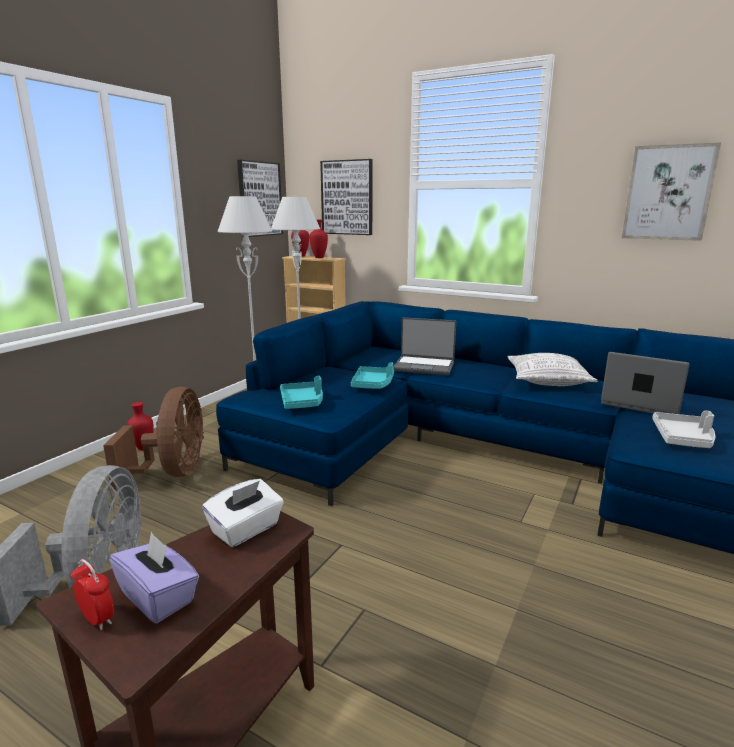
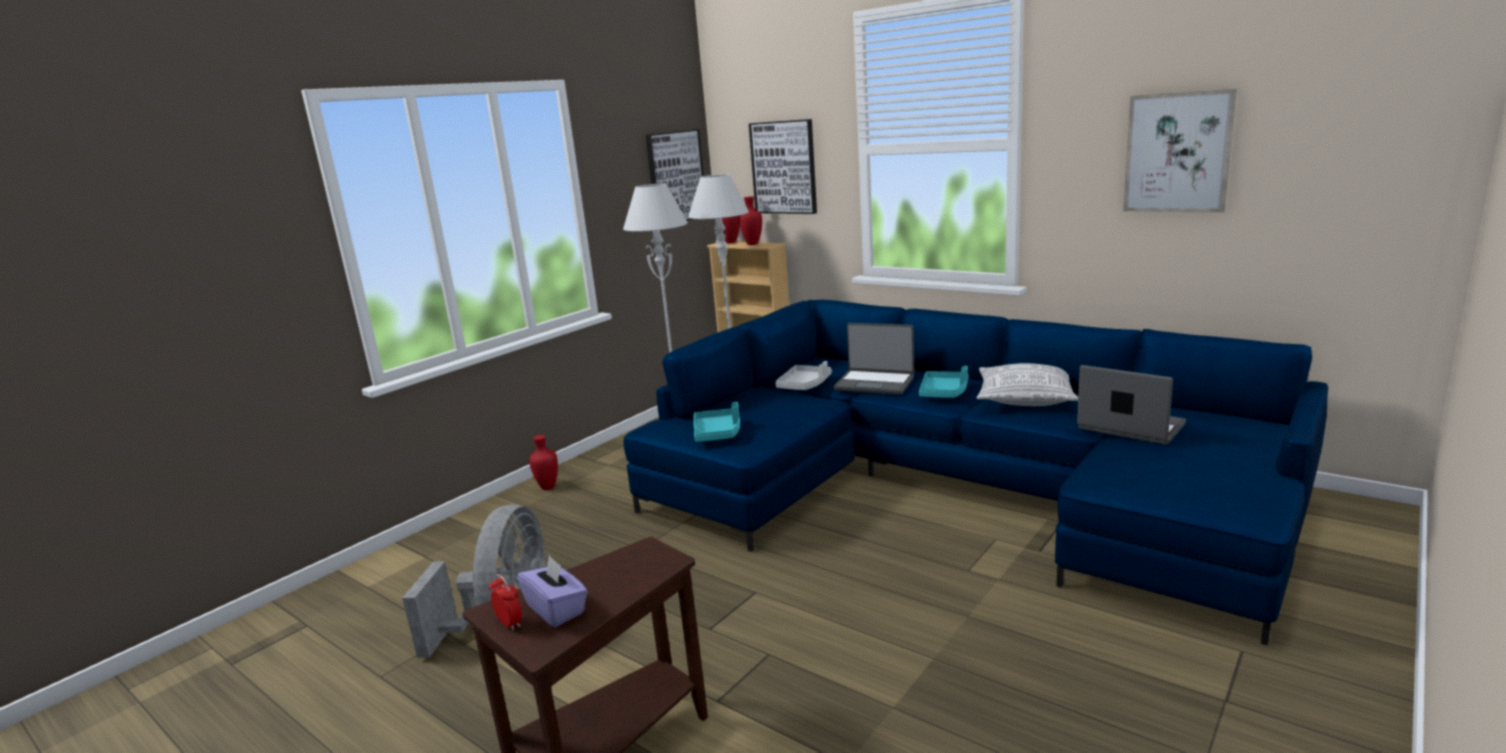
camera: 10 degrees right, 0 degrees up
(173, 473) = (580, 515): brown fan -> none
(246, 529) = (634, 560): white tissue box -> none
(373, 384) = (805, 409): turquoise tray -> turquoise tray (944, 392)
(683, 438) = (1156, 470): grey tray -> grey tray (804, 385)

